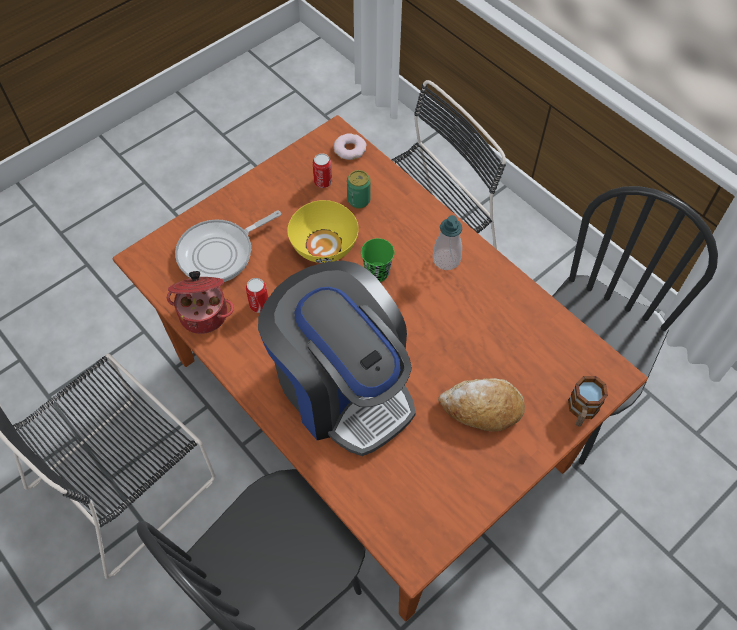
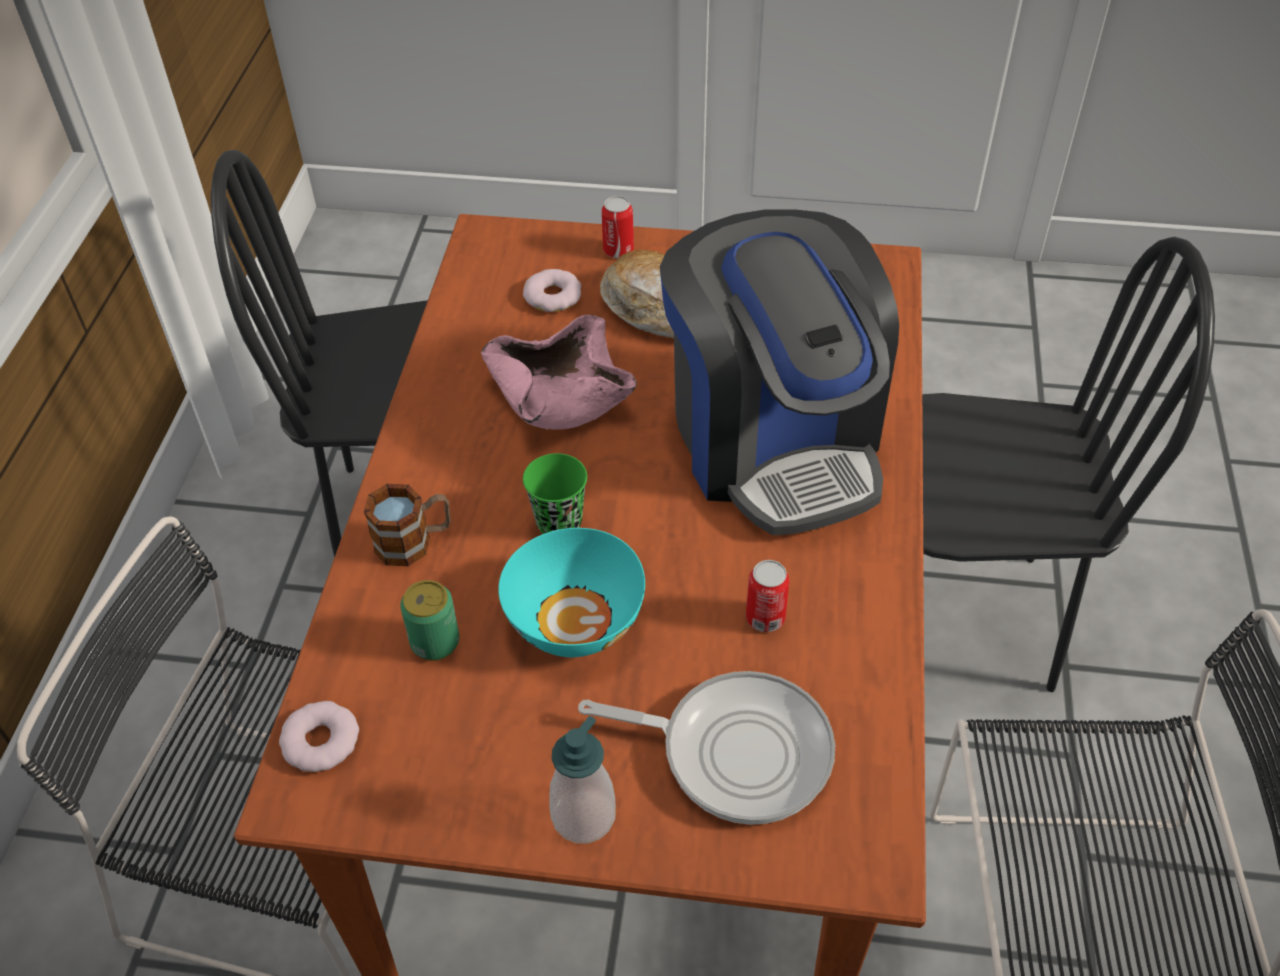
camera: 130 degrees left, 10 degrees down
(204, 313) = (857, 676): cooking pot -> none
(323, 182) = (438, 723): can -> can (618, 250)
(324, 246) = (575, 618): yellow bowl -> turquoise bowl
(342, 386) = (774, 440): coffee machine -> coffee machine turned 150 degrees clockwise
(446, 259) = (456, 464): soap dispenser -> soap dispenser (583, 816)
(454, 324) = (560, 395): none -> pink bowl
(532, 371) = (553, 296): none -> donut
(581, 411) = (564, 237): mug -> mug (414, 541)

